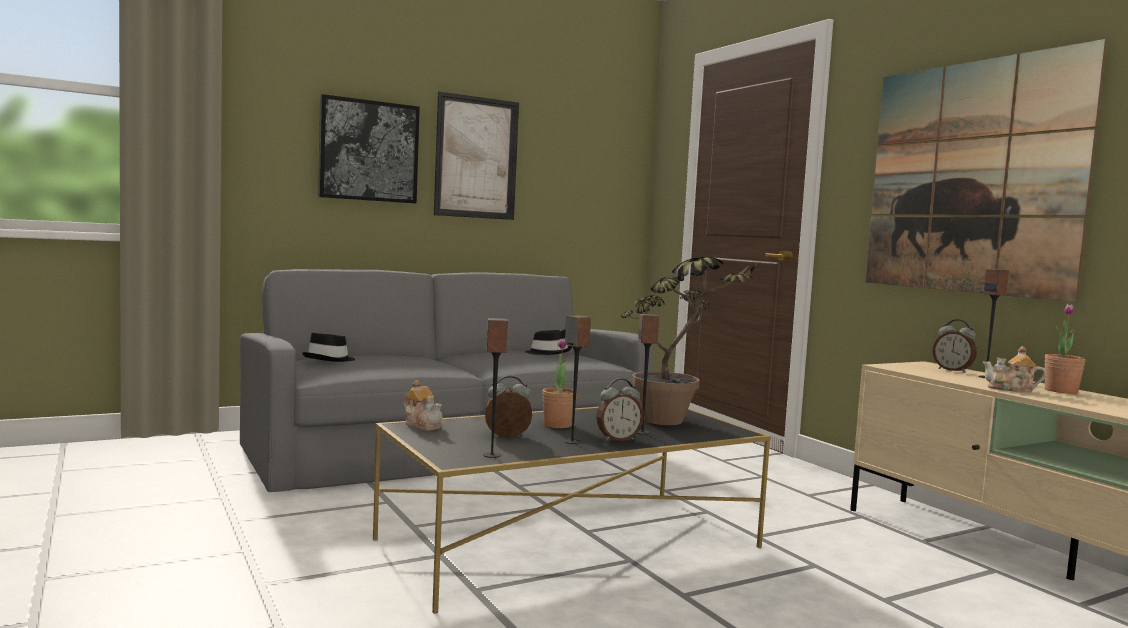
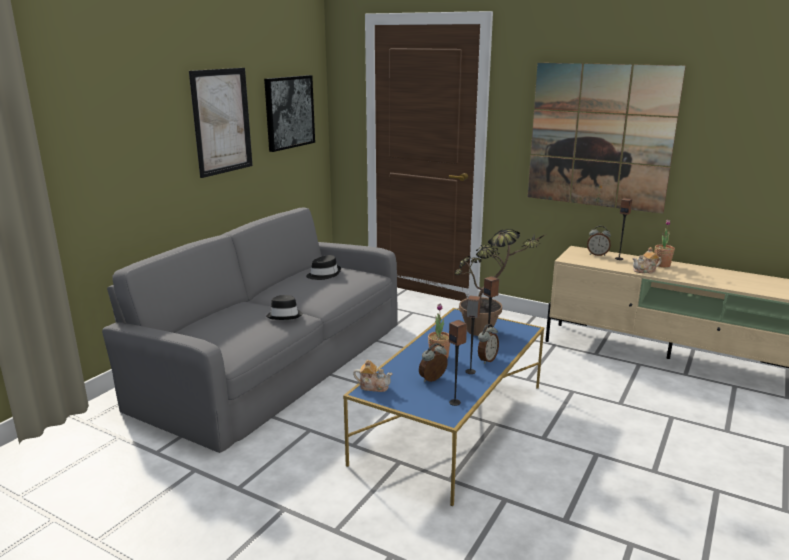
camera: 30 degrees left, 15 degrees up
(330, 360) = (204, 334): black hat -> black hat (285, 315)
(368, 151) = (148, 136): picture -> picture (289, 112)
(572, 543) = (452, 422): black coffee table -> blue coffee table

